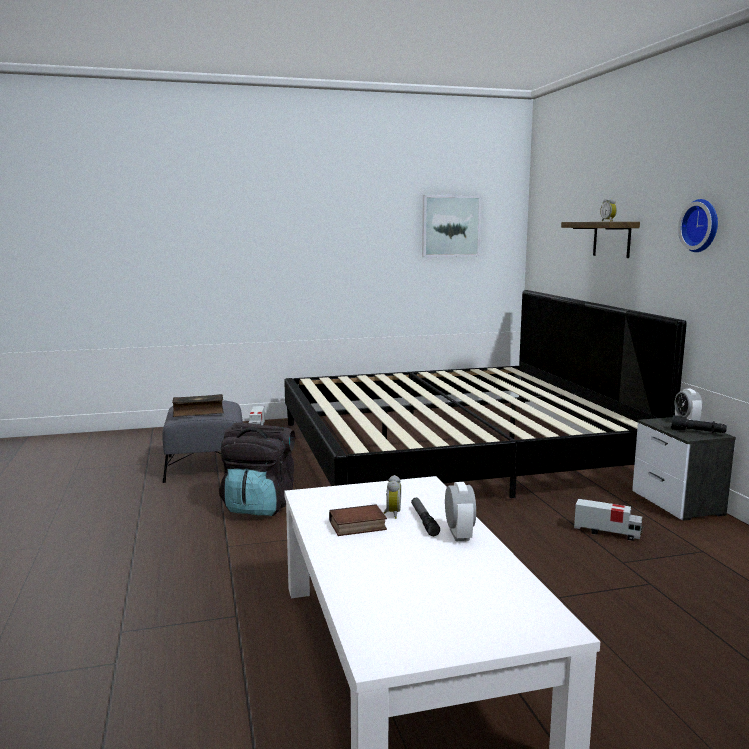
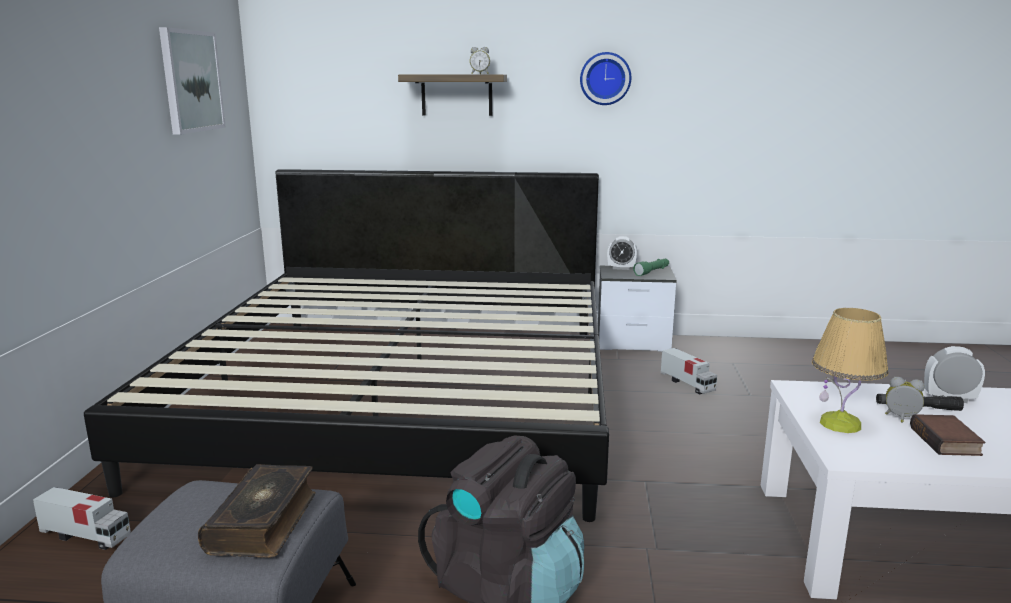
camera: 70 degrees left, 5 degrees up
(363, 494) = (840, 424): none -> table lamp
(607, 533) = (687, 384): toy truck -> toy truck turned 105 degrees clockwise
(697, 432) = (652, 272): black flashlight -> green flashlight

